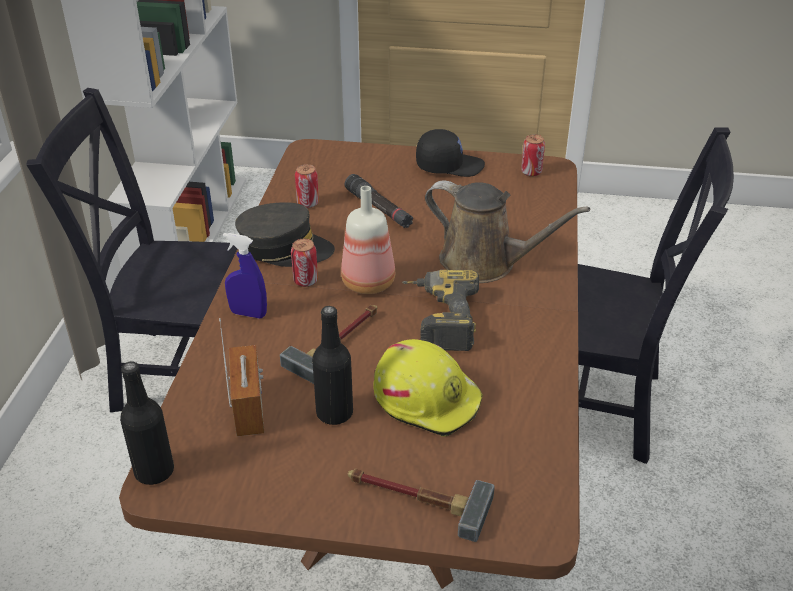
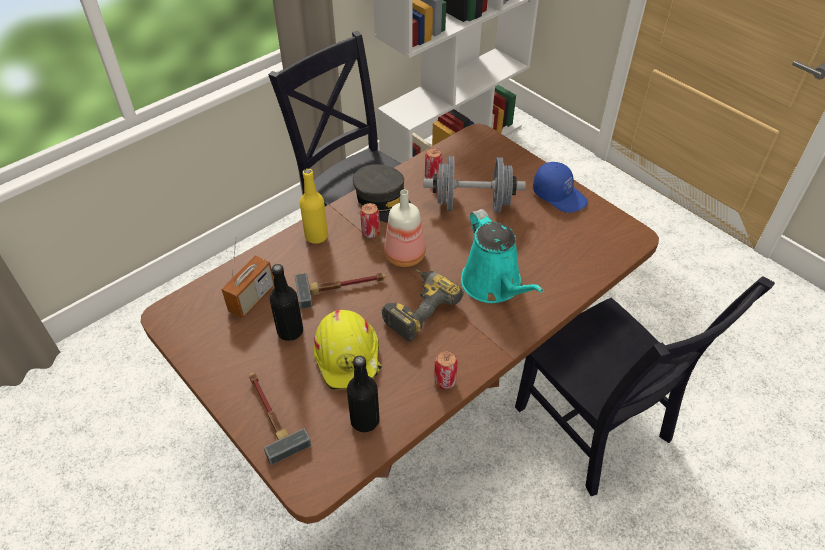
camera: 40 degrees right, 10 degrees up
(154, 471) = (173, 305): black bottle -> black bottle (365, 420)
(248, 314) = (316, 236): blue spray bottle -> yellow bottle
(378, 209) = (472, 204): black flashlight -> grey dumbbell
(449, 165) = (559, 195): black cap -> blue cap
(485, 263) = (494, 285): brown watering can -> turquoise watering can
(531, 172) = (614, 232): can -> can (445, 381)

